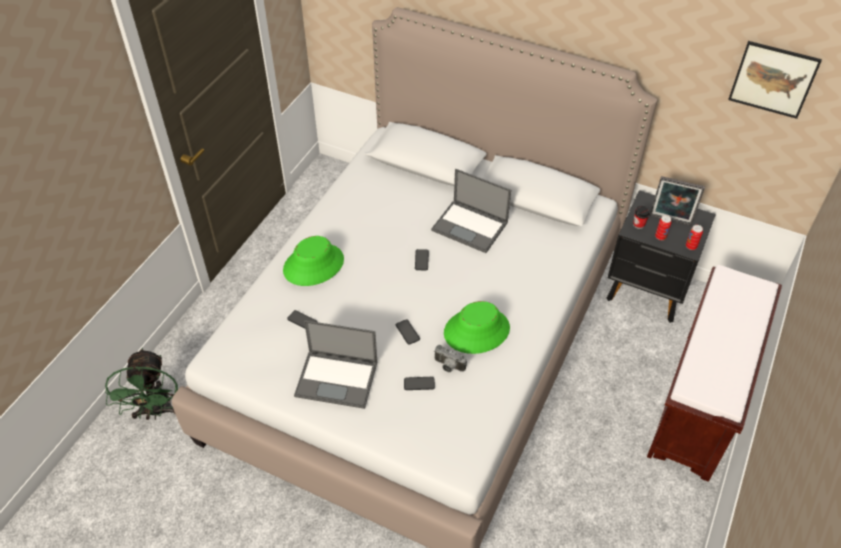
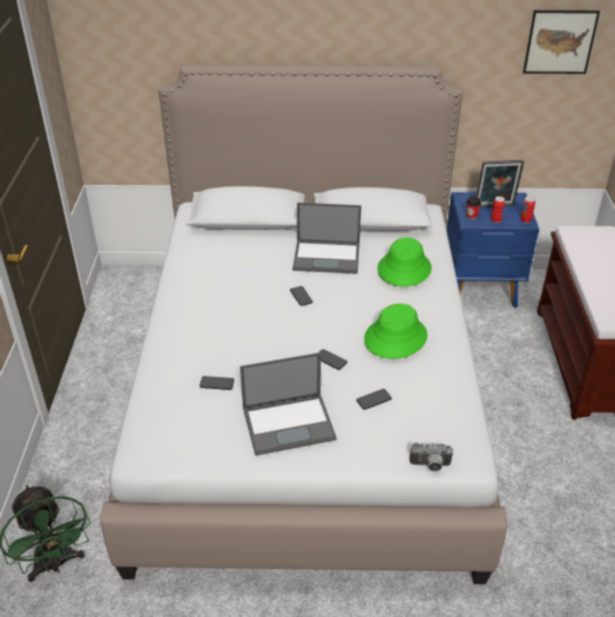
camera: 25 degrees left, 10 degrees down
(313, 265) = (194, 332): green hat -> green hat (404, 269)
(448, 366) = (391, 376): camera -> camera (430, 466)
(647, 292) = (481, 290): black nightstand -> blue nightstand

